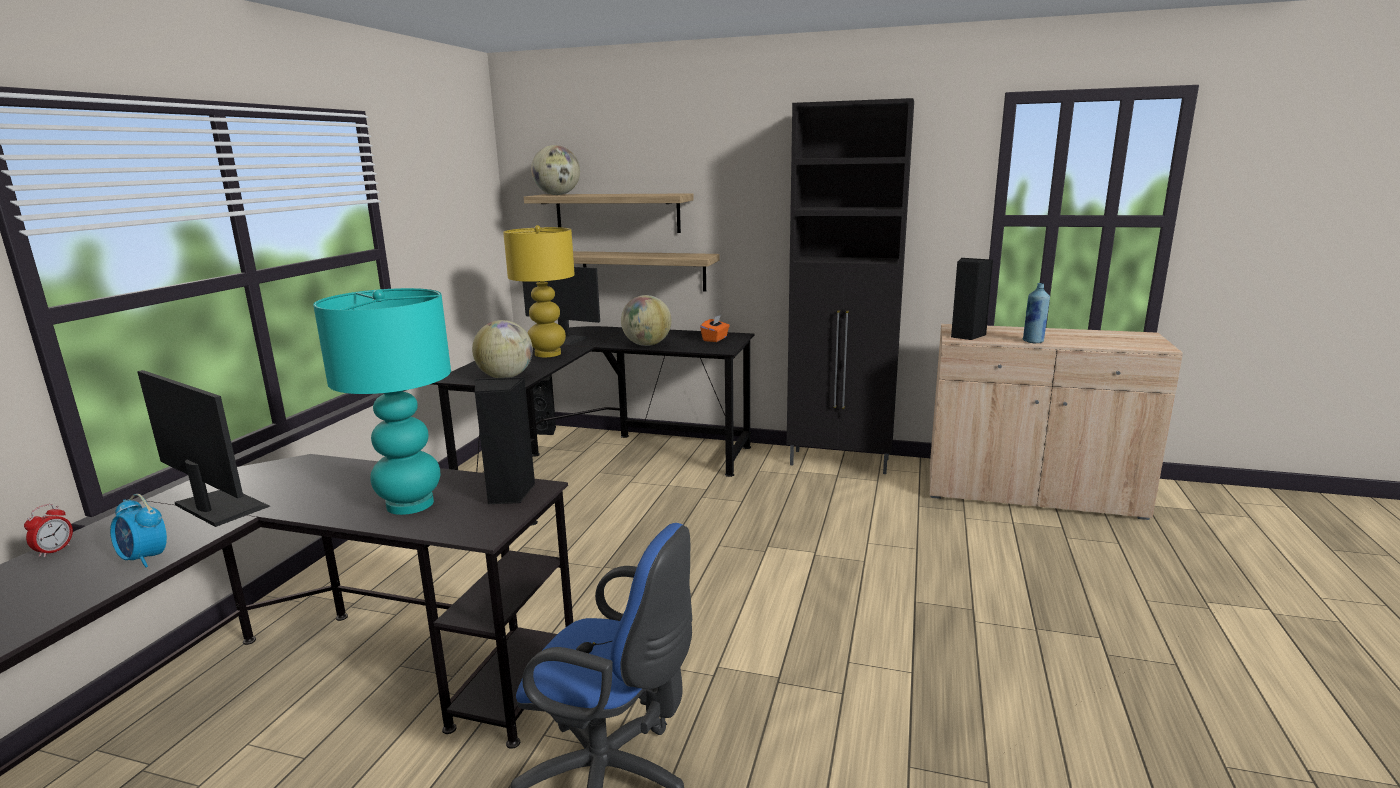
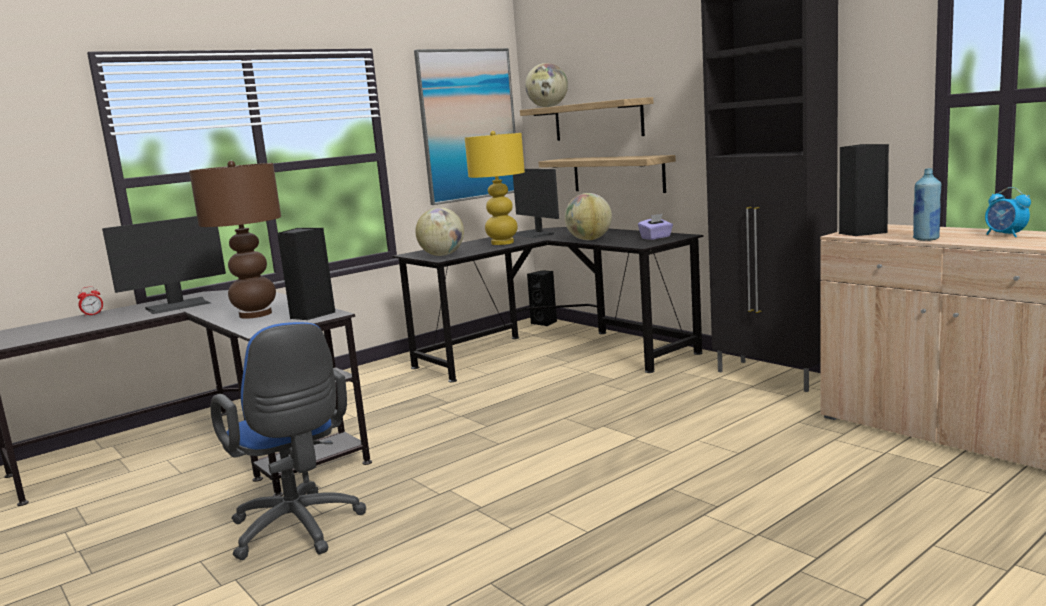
camera: 35 degrees right, 5 degrees down
(145, 559) = (114, 322): alarm clock -> alarm clock (1005, 235)
(219, 506) = (178, 306): monitor -> monitor turned 75 degrees clockwise
(410, 504) = (256, 314): turquoise table lamp -> brown table lamp
(459, 211) = (468, 125): none -> picture
(715, 339) = (656, 237): orange tissue box -> purple tissue box

